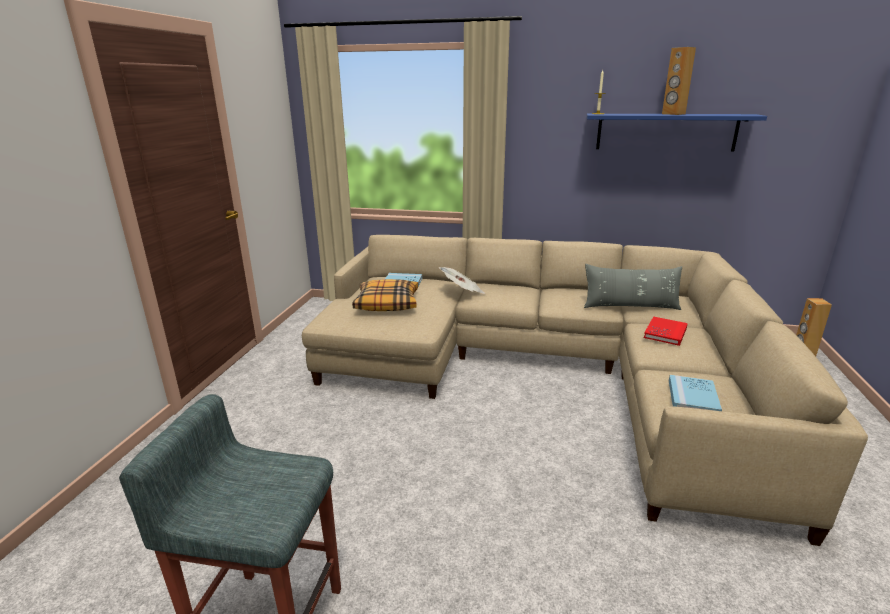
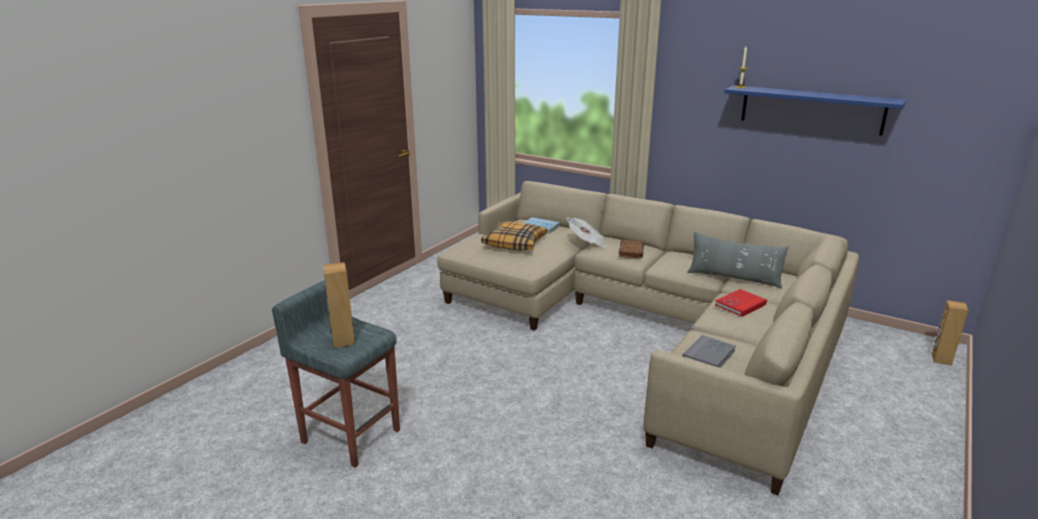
camera: 20 degrees right, 0 degrees up
(513, 294) = (630, 251): none -> brown book
(673, 114) = (813, 93): brown speaker -> brown speaker (343, 341)
(693, 397) = (708, 355): blue book -> grey book

